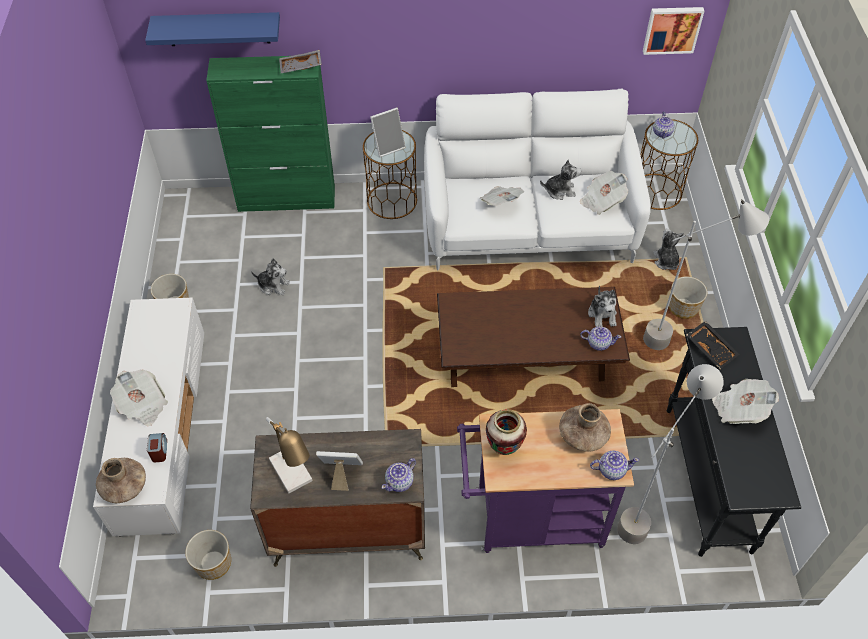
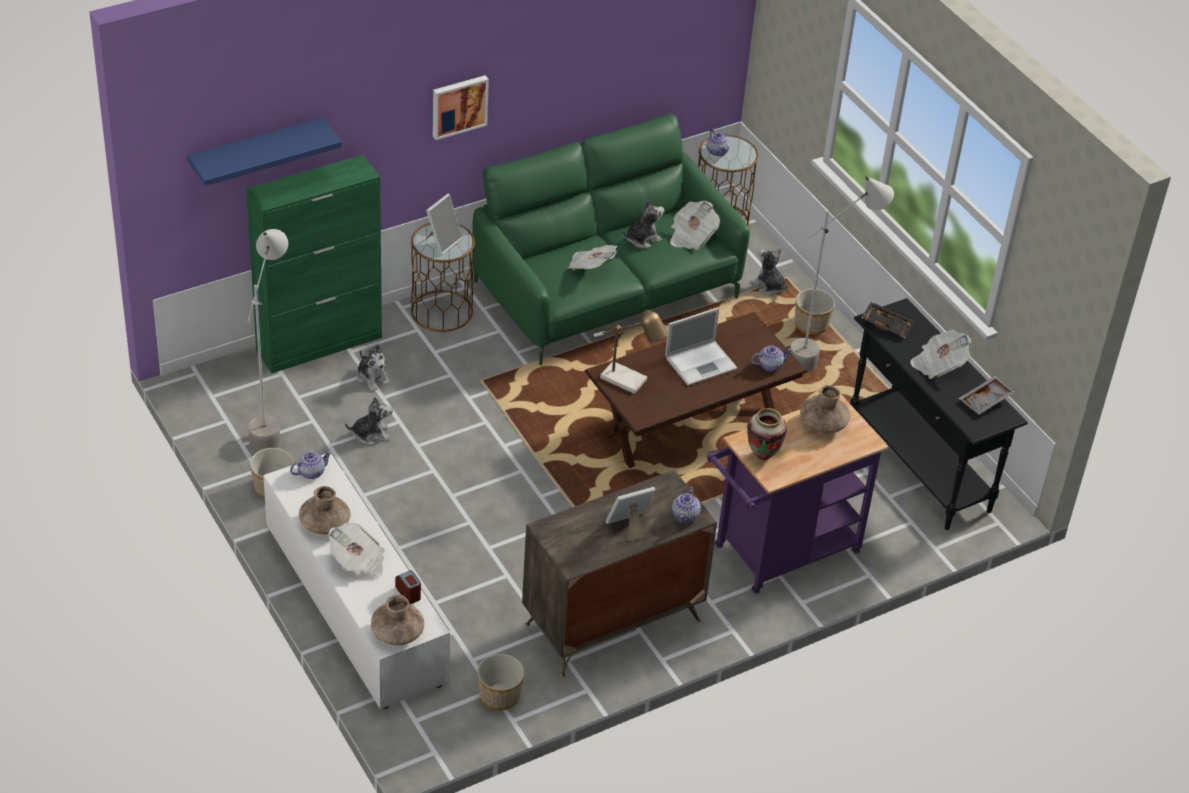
camera: 30 degrees left, 10 degrees down
(143, 360) = (325, 524): none -> brown vase
(294, 475) = (587, 542): table lamp -> table lamp (629, 381)
(301, 67) = (354, 171): grey tray -> grey tray (986, 401)
(529, 222) = (606, 290): white sofa -> green sofa
(539, 320) = (702, 362): none -> laptop
(602, 314) = (758, 339): plush toy -> plush toy (373, 378)
(611, 470) = (863, 441): teapot -> teapot (311, 472)
(645, 510) = (878, 511): grey floor lamp -> grey floor lamp (272, 423)
(672, 29) = (708, 39): picture -> picture (458, 105)

